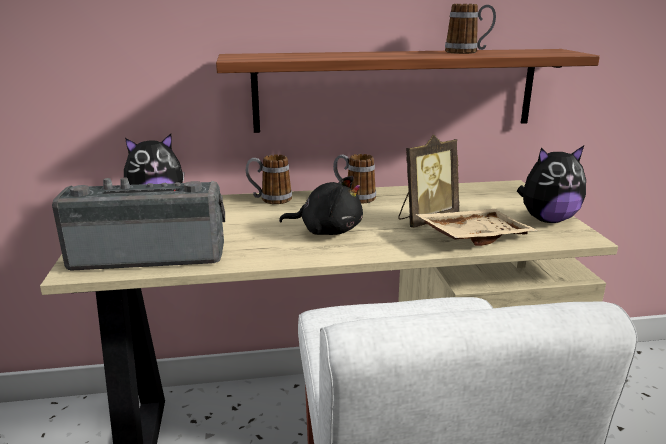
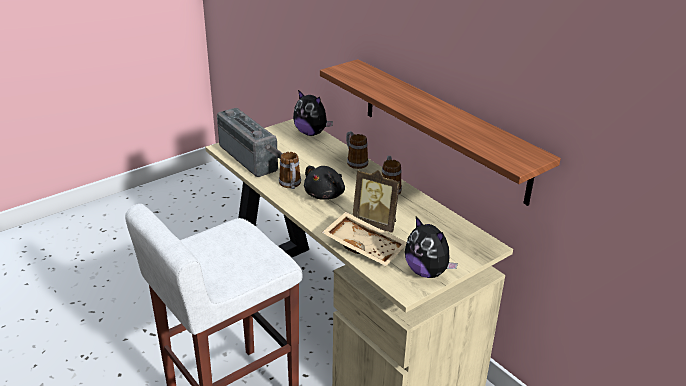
camera: 60 degrees right, 10 degrees up
(327, 231) = (325, 194): black plush toy -> black plush toy turned 45 degrees clockwise
(468, 52) = (466, 125): mug -> mug (291, 185)

